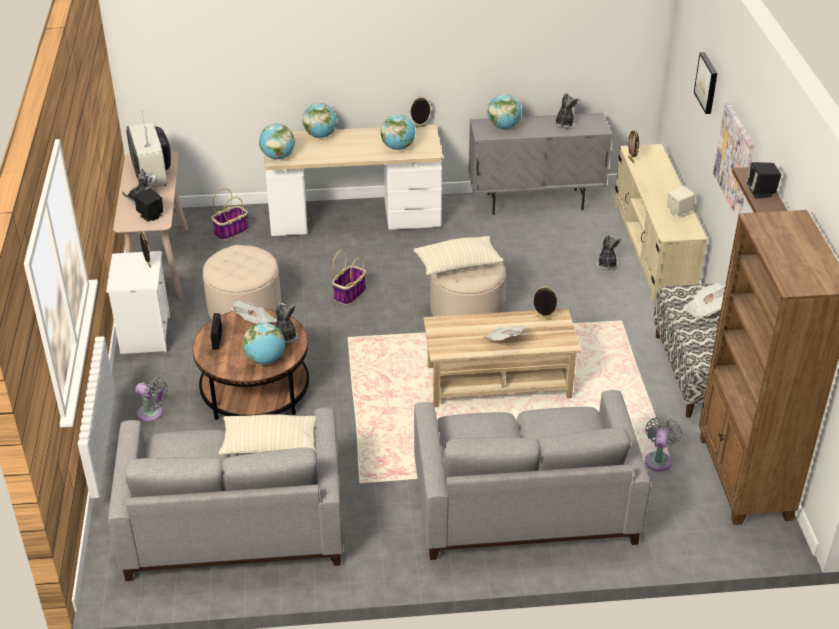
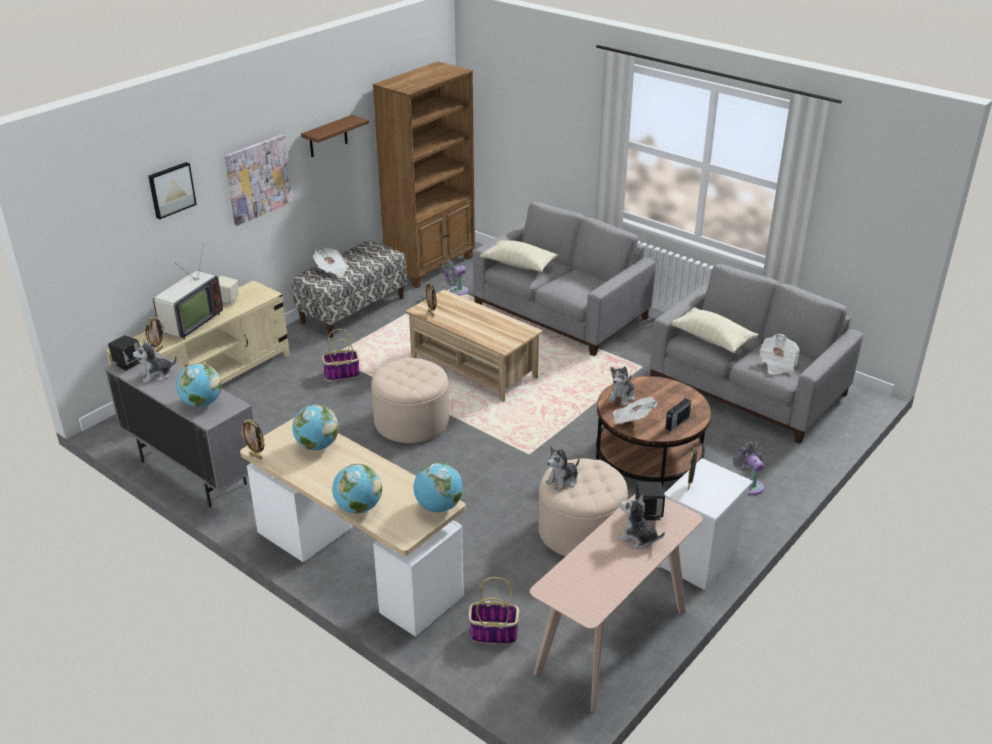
camera: 135 degrees left, 5 degrees down
(152, 173) = (591, 573): television -> television (189, 323)
(265, 359) = (655, 390): globe -> none
(350, 293) = (476, 489): basket -> basket (341, 374)
(458, 265) = (416, 378): beige pillow -> beige pillow (519, 264)
(503, 341) = (479, 315): newspaper -> newspaper (777, 364)
(606, 265) = (260, 392): plush toy -> plush toy (562, 481)
(761, 192) = (337, 125): black speaker -> black speaker (128, 364)

